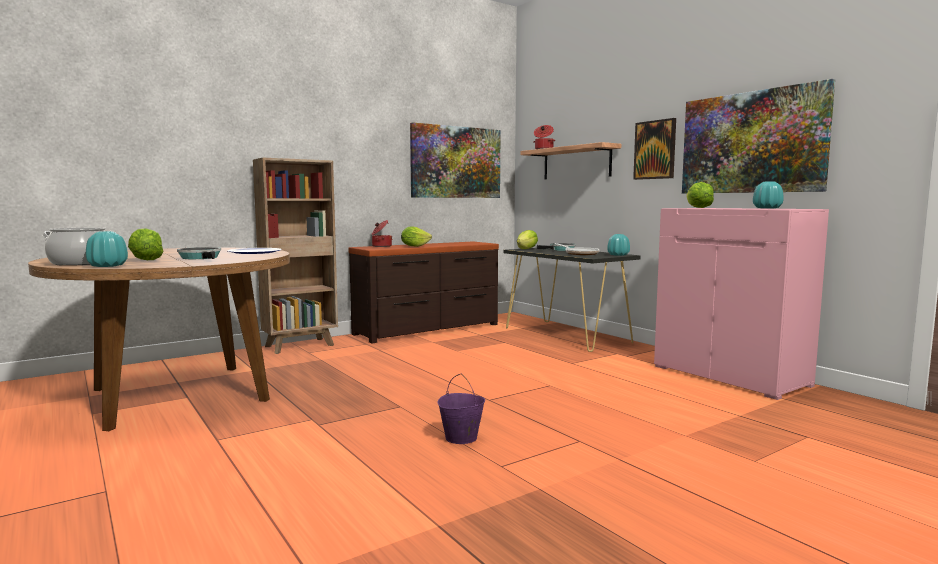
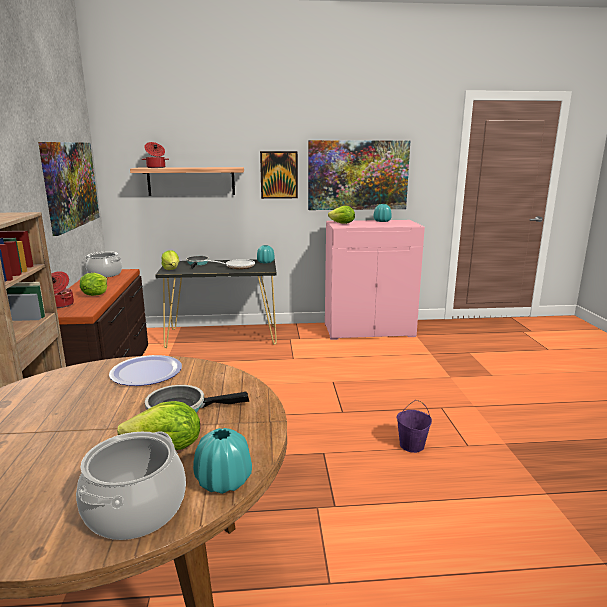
camera: 60 degrees left, 10 degrees up
(465, 242) = (105, 274): none -> cooking pot

